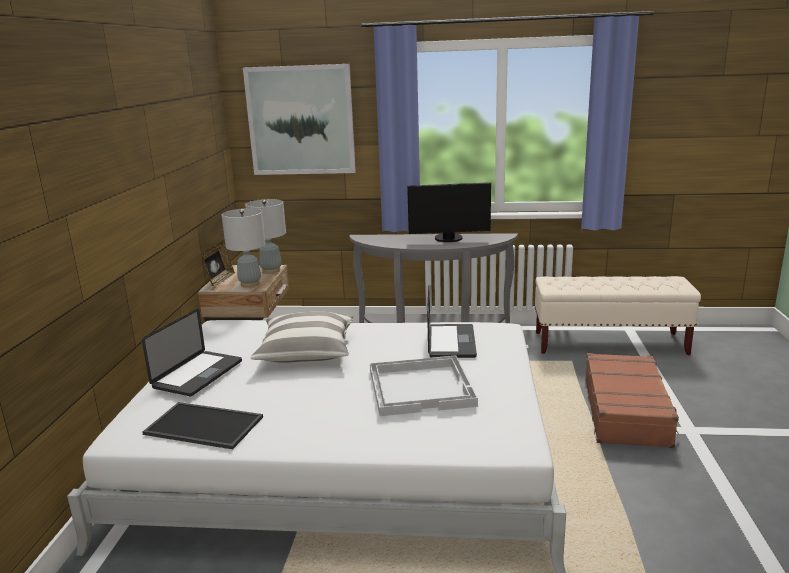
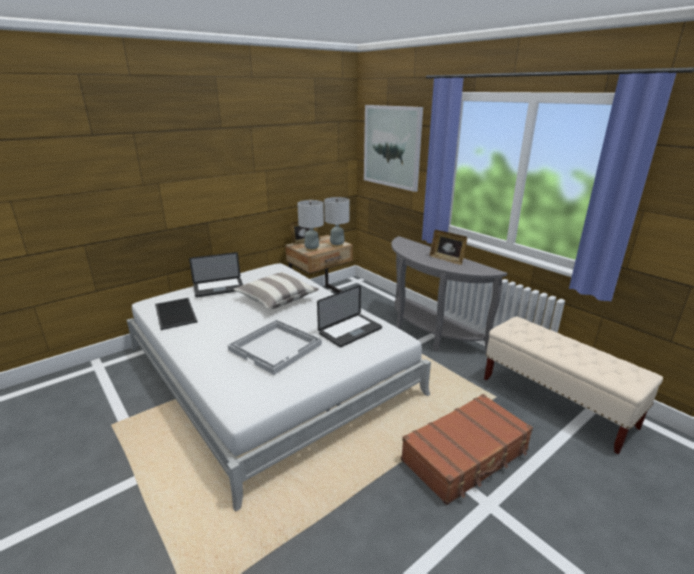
camera: 45 degrees right, 5 degrees up
(449, 239) = (447, 259): monitor -> picture frame

